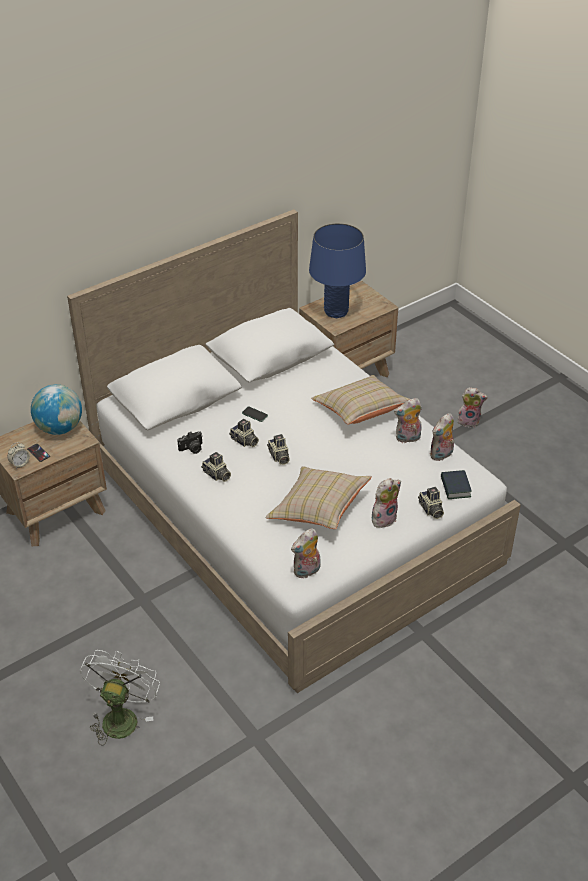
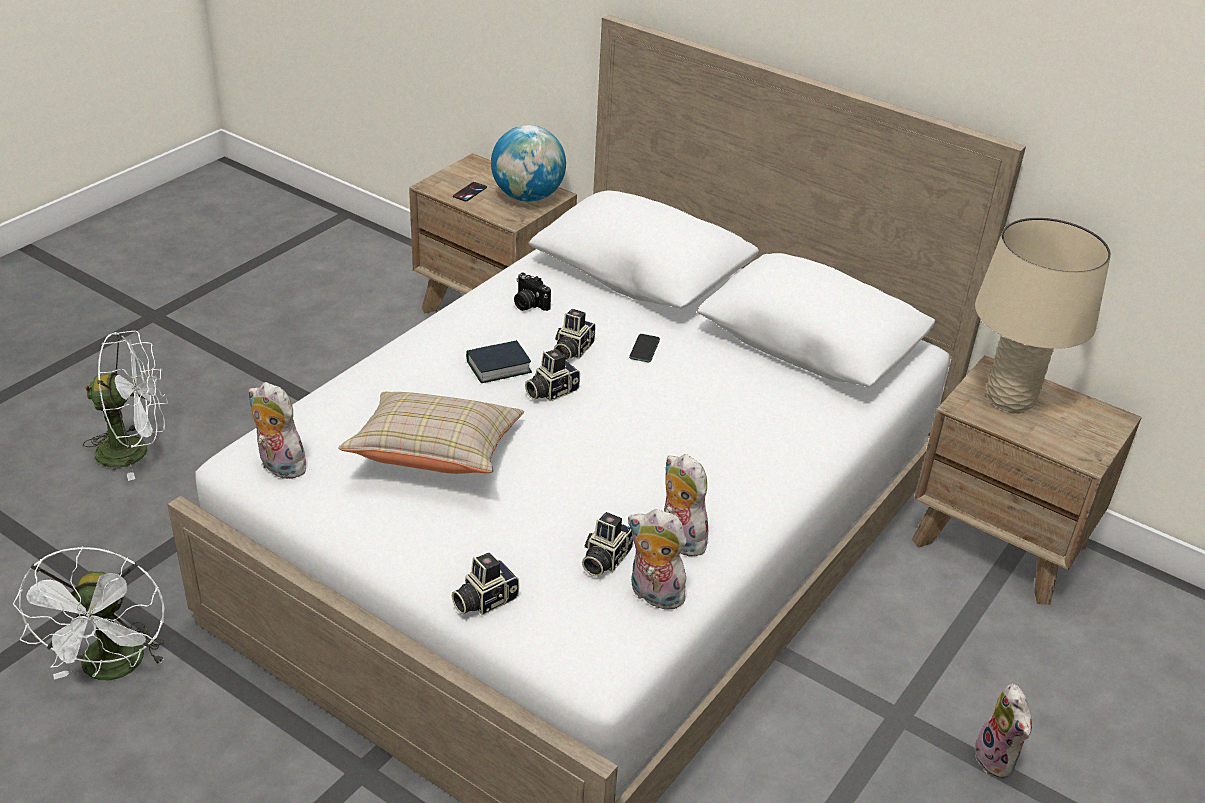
camera: 70 degrees right, 5 degrees down
(20, 464) = (442, 184): alarm clock -> none
(216, 475) = (478, 337): camera -> camera (604, 559)
(322, 734) = (113, 670): none -> white fan
(336, 312) = (1010, 399): blue table lamp -> beige table lamp
(360, 411) = (724, 466): beige pillow -> none
(383, 518) = (439, 538): plush toy -> none
(455, 487) = (563, 628): book -> book (498, 367)

